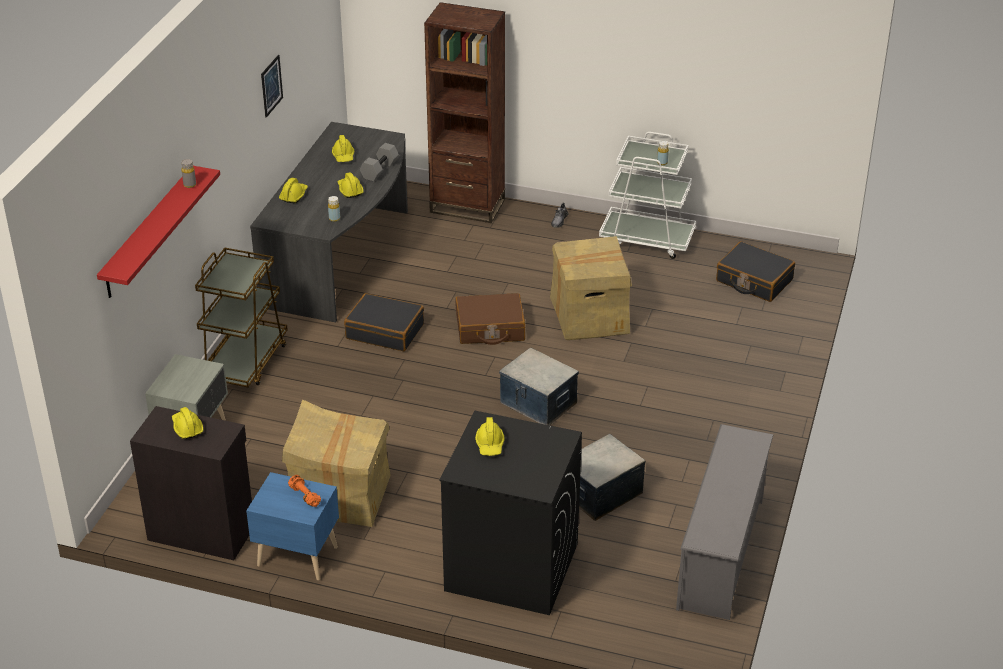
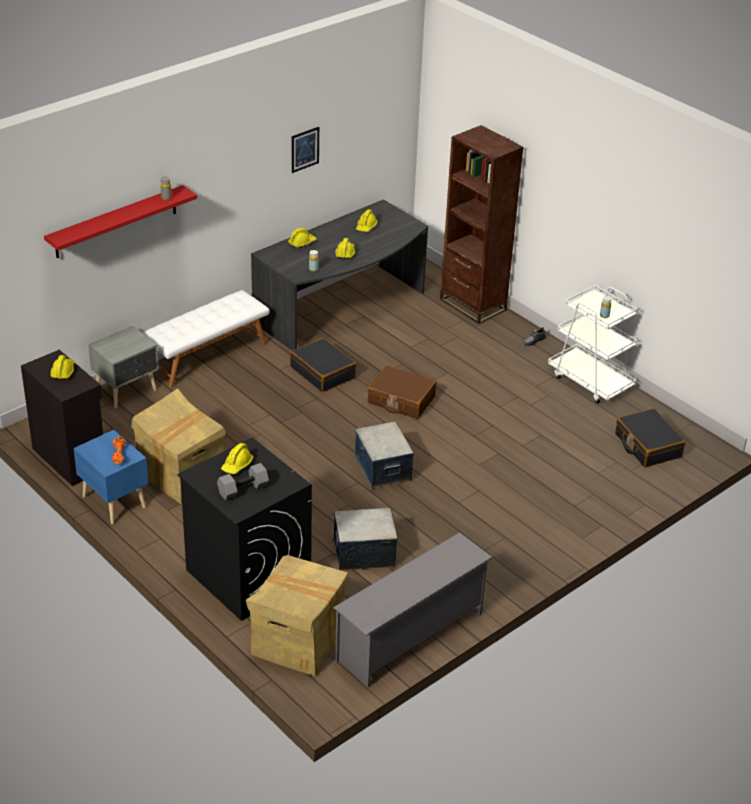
camera: 30 degrees right, 0 degrees up
(245, 361) = (207, 356): brown cart -> white bench
(379, 169) = (381, 245): grey dumbbell -> grey dumbbell (243, 488)
(589, 316) = (485, 421): cardboard box -> cardboard box (298, 640)

